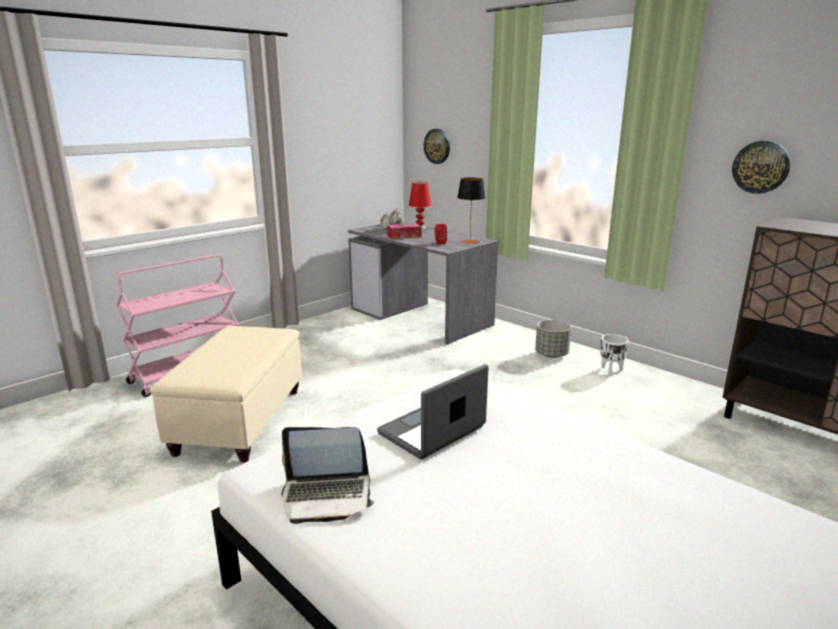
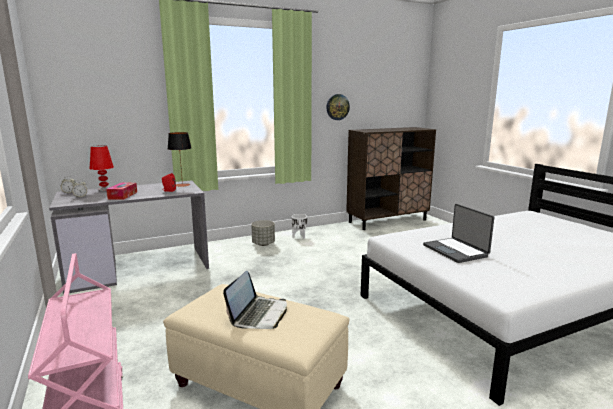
camera: 70 degrees left, 5 degrees down
(327, 496) = (530, 281): laptop -> laptop (259, 314)
(437, 146) = (91, 112): wall clock -> none

